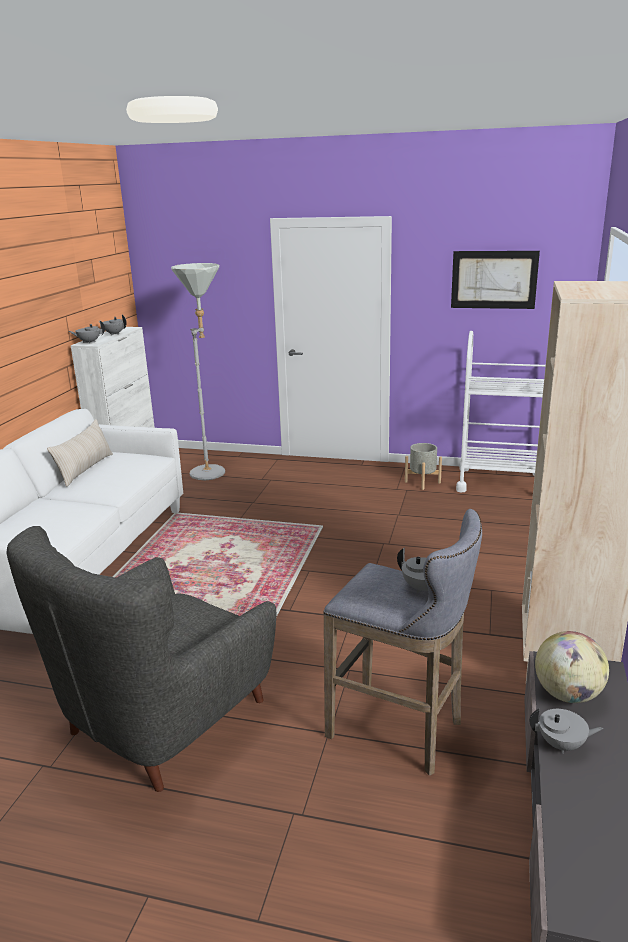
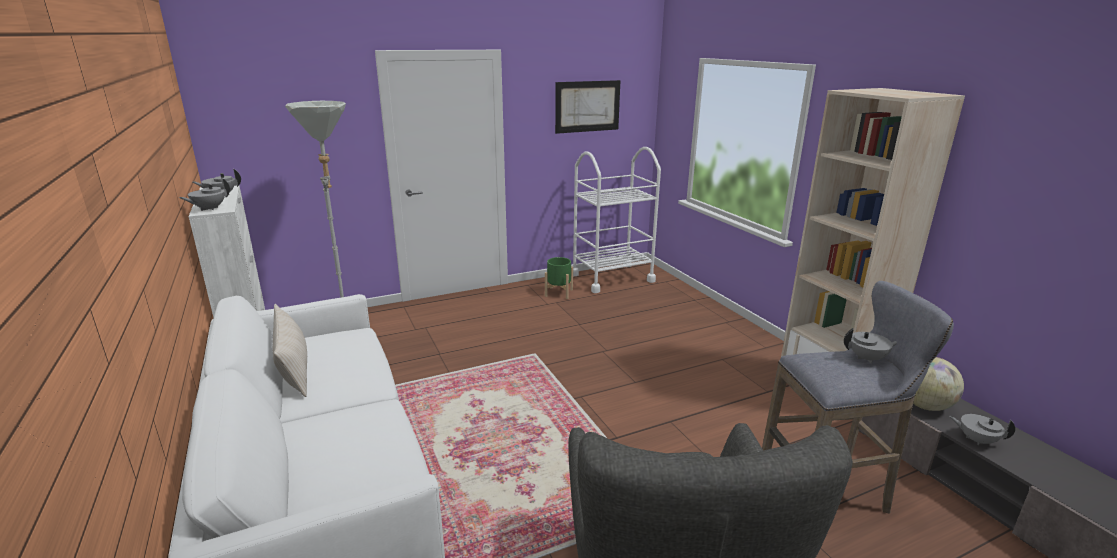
camera: 40 degrees left, 0 degrees up
(422, 482) = (558, 293): grey planter -> green planter
(562, 744) = (976, 440): grey teapot -> grey teapot turned 120 degrees counterclockwise

